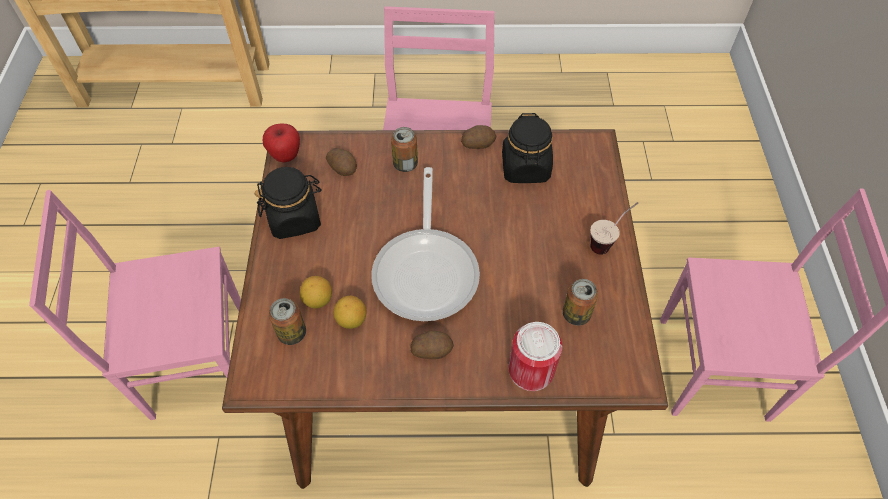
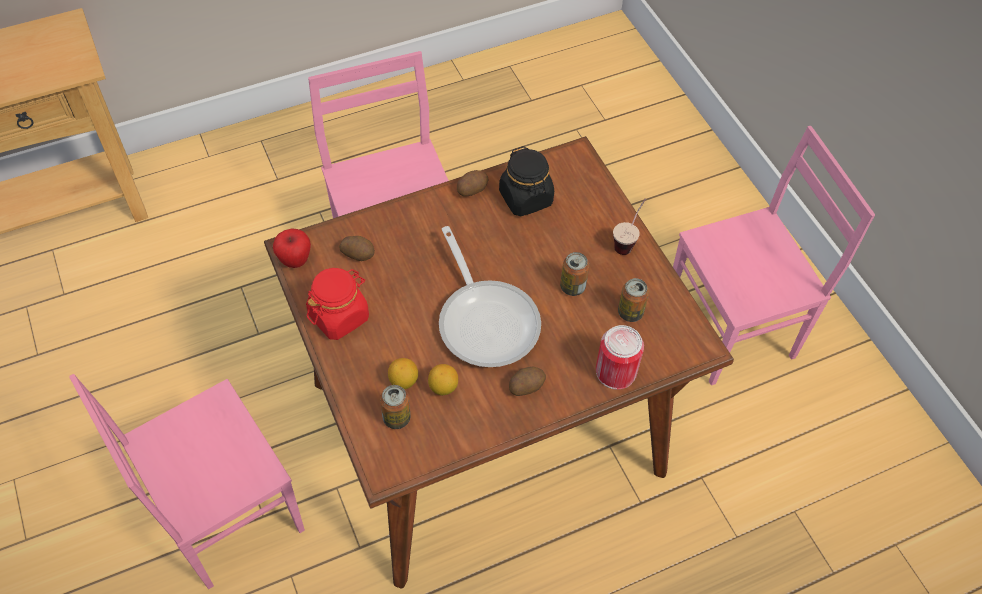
camera: 25 degrees left, 0 degrees up
(295, 218) = (339, 316): black jar -> red jar
(405, 164) = (415, 230): can -> can (572, 287)

